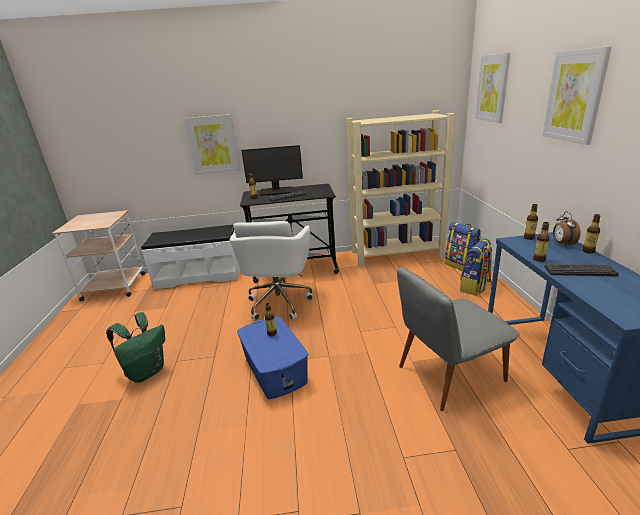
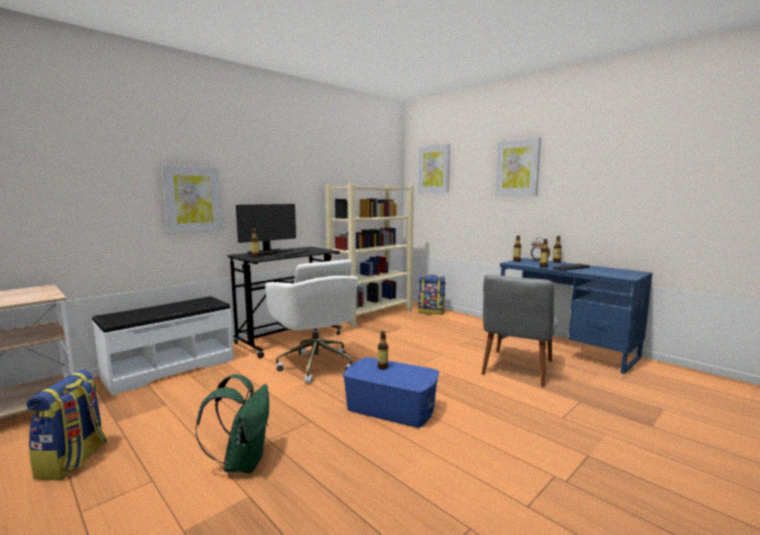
camera: 40 degrees left, 15 degrees down
(475, 287) = (459, 321): backpack -> backpack (73, 461)

